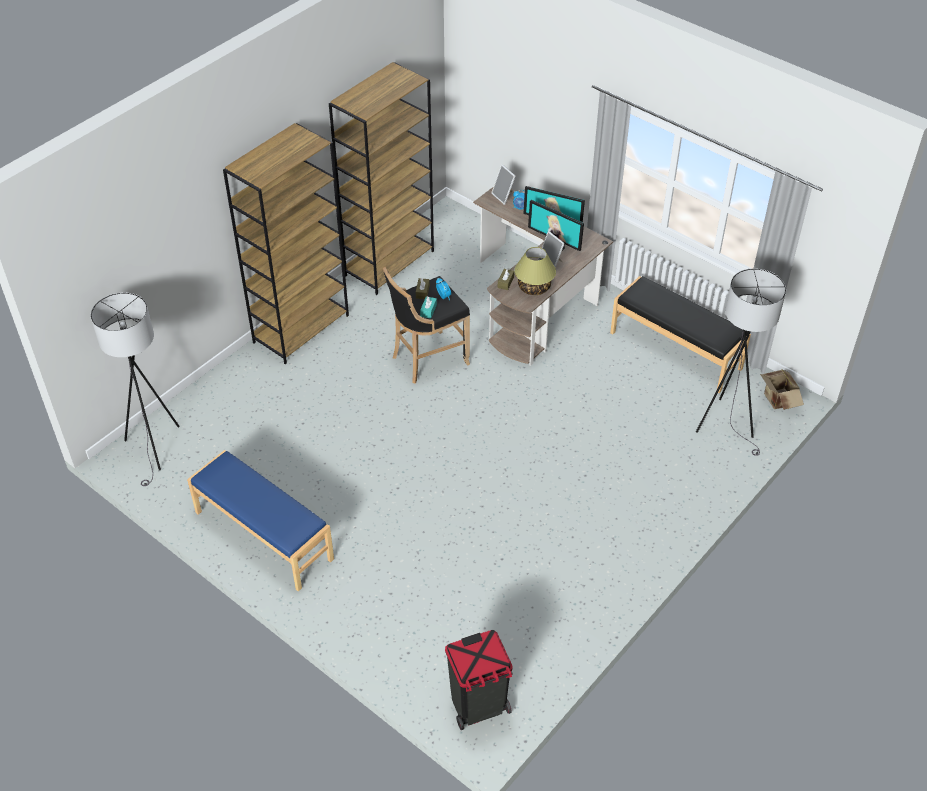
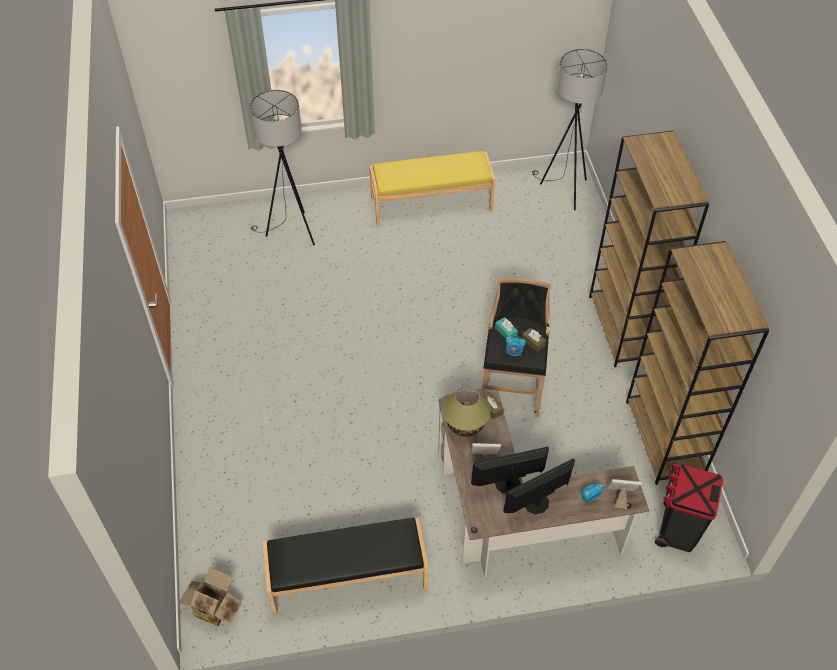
camera: 130 degrees right, 5 degrees up
(263, 536) = (431, 203): blue bench -> yellow bench
(478, 706) = (204, 228): black trash can -> black trash can (677, 530)
(727, 424) = (234, 541): grey floor lamp -> grey floor lamp (290, 232)

